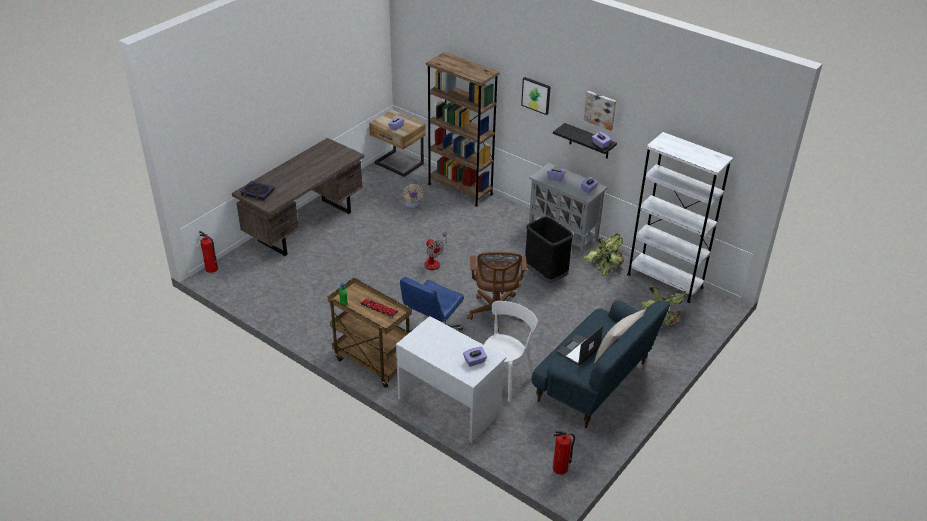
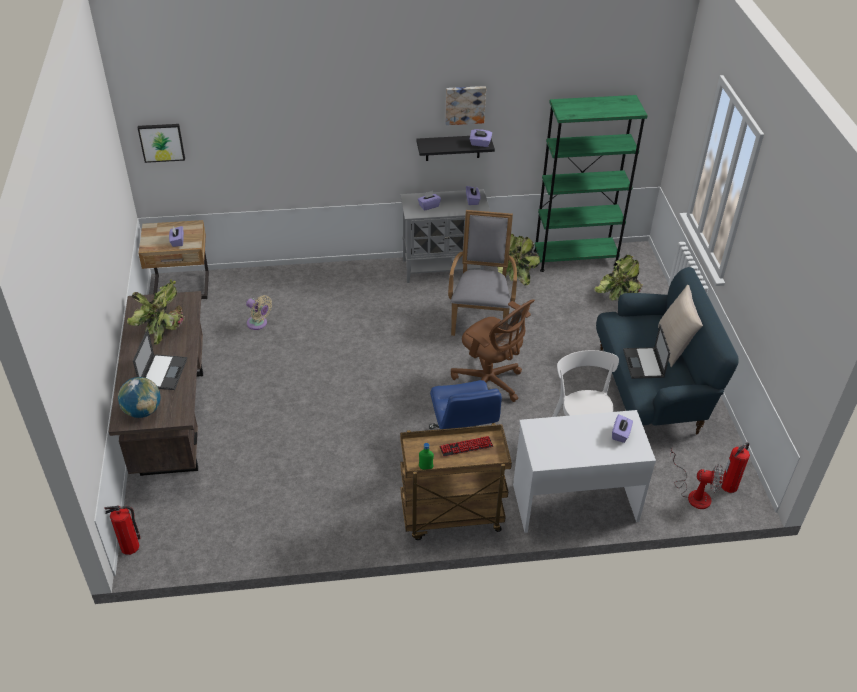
camera: 45 degrees left, 5 degrees up
(257, 193) = (143, 411): book -> globe
(291, 181) = (163, 372): none -> laptop
(321, 161) = (162, 326): none -> potted plant
(434, 261) = (364, 369): fan -> fan (694, 493)
(460, 189) = (283, 278): brown bookcase -> none
(536, 95) = (371, 120): picture -> picture (161, 142)
(546, 276) = (480, 316): black trash can -> grey armchair
(664, 281) = (575, 258): white bookcase -> green bookcase

